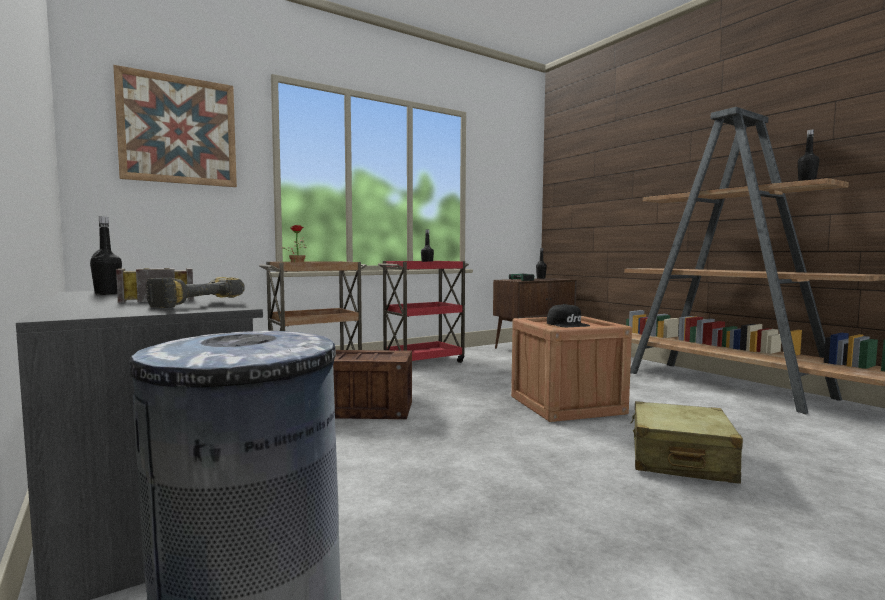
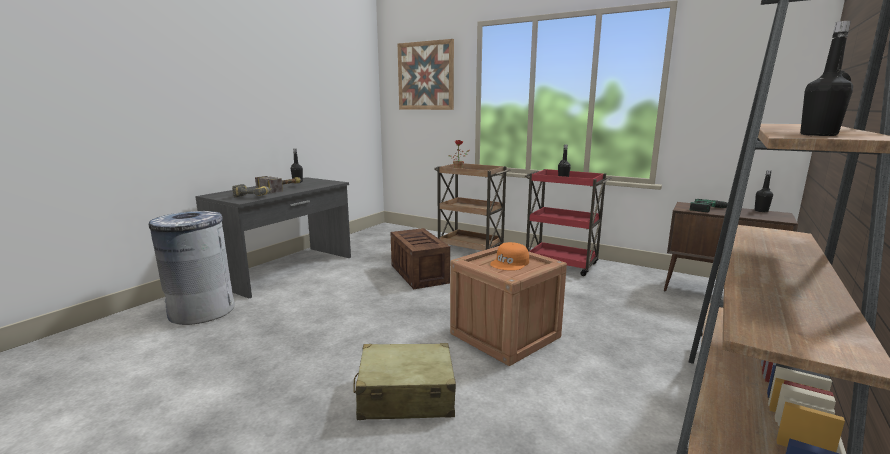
camera: 65 degrees right, 10 degrees up
(568, 324) = (510, 263): black cap -> orange cap

